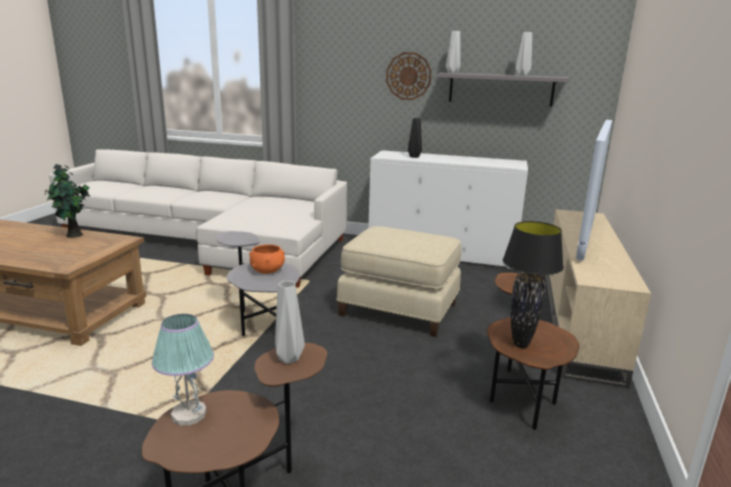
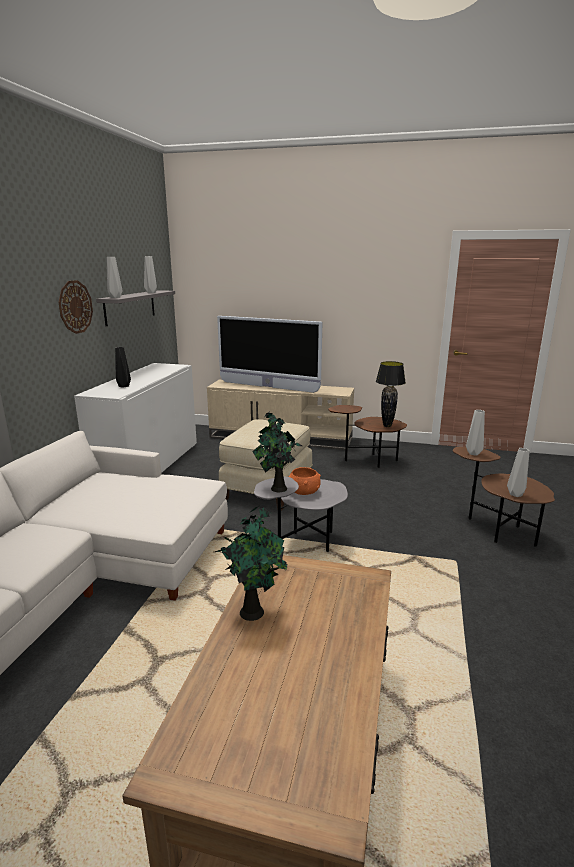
camera: 90 degrees left, 0 degrees up
(188, 414) = (515, 494): table lamp -> grey vase
(232, 237) = (277, 488): none -> potted plant

